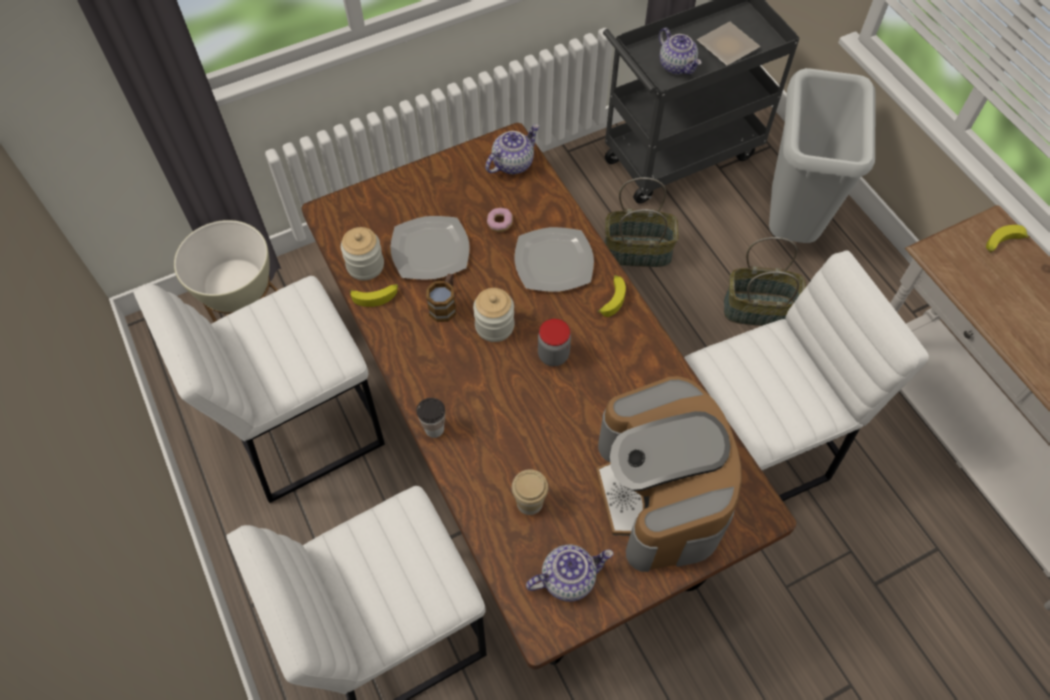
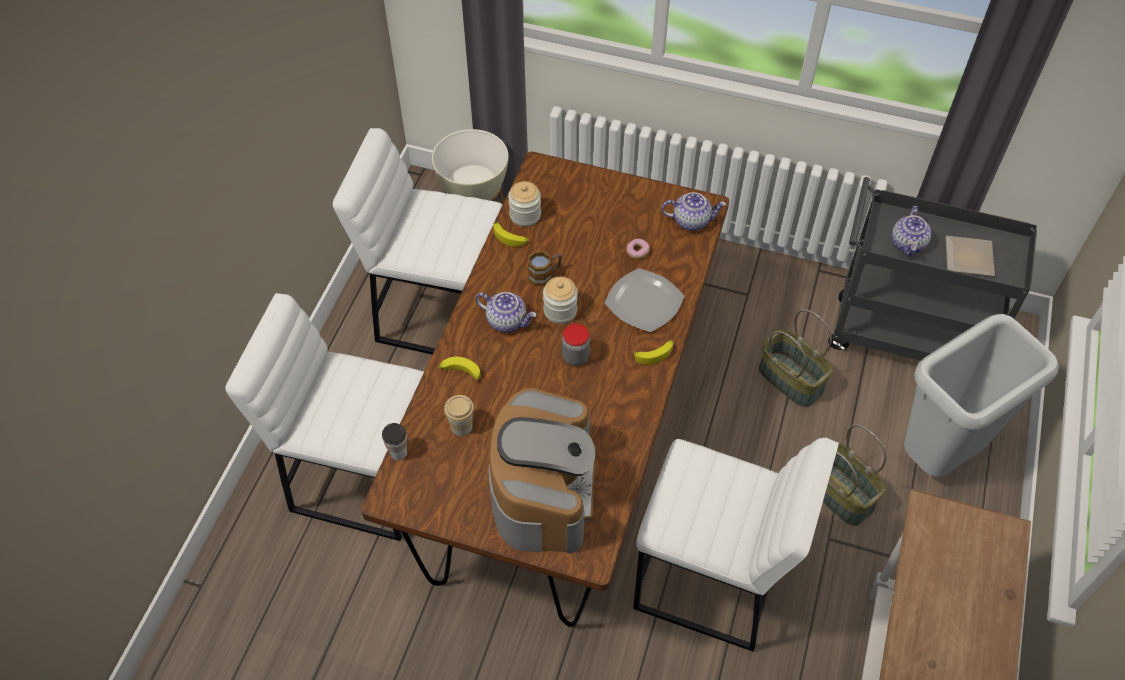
camera: 45 degrees right, 5 degrees down
(429, 249) = (574, 235): plate -> none
(434, 429) = (456, 340): cup -> cup (398, 452)
(568, 578) = (434, 485): teapot -> teapot (507, 321)
(660, 494) = (543, 490): coffee machine -> coffee machine turned 150 degrees clockwise
(1002, 243) = (995, 548): banana -> banana (460, 372)

